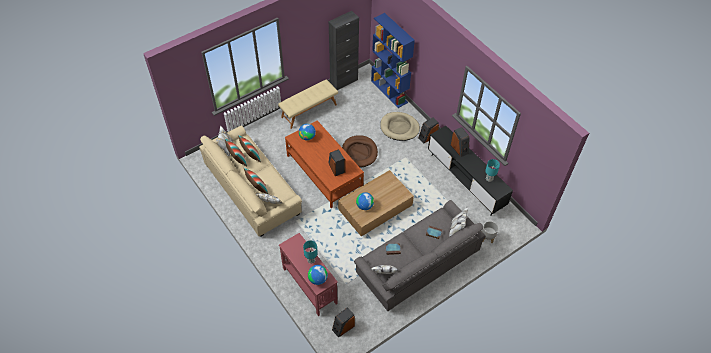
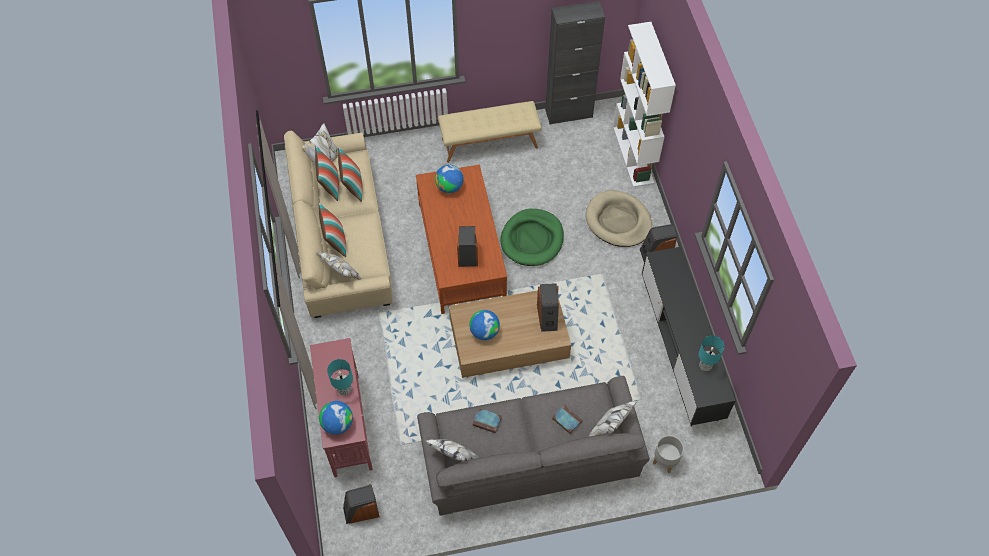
camera: 25 degrees right, 5 degrees up
(359, 152) = (532, 239): brown dog bed -> green dog bed
(389, 92) = (633, 155): blue bookcase -> white bookcase
(459, 149) = (683, 295): speaker -> speaker (548, 317)

